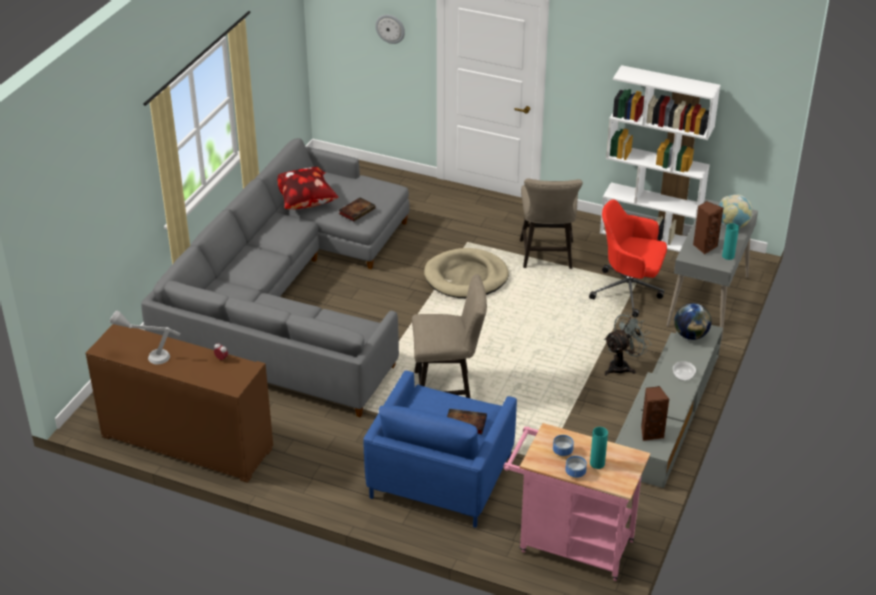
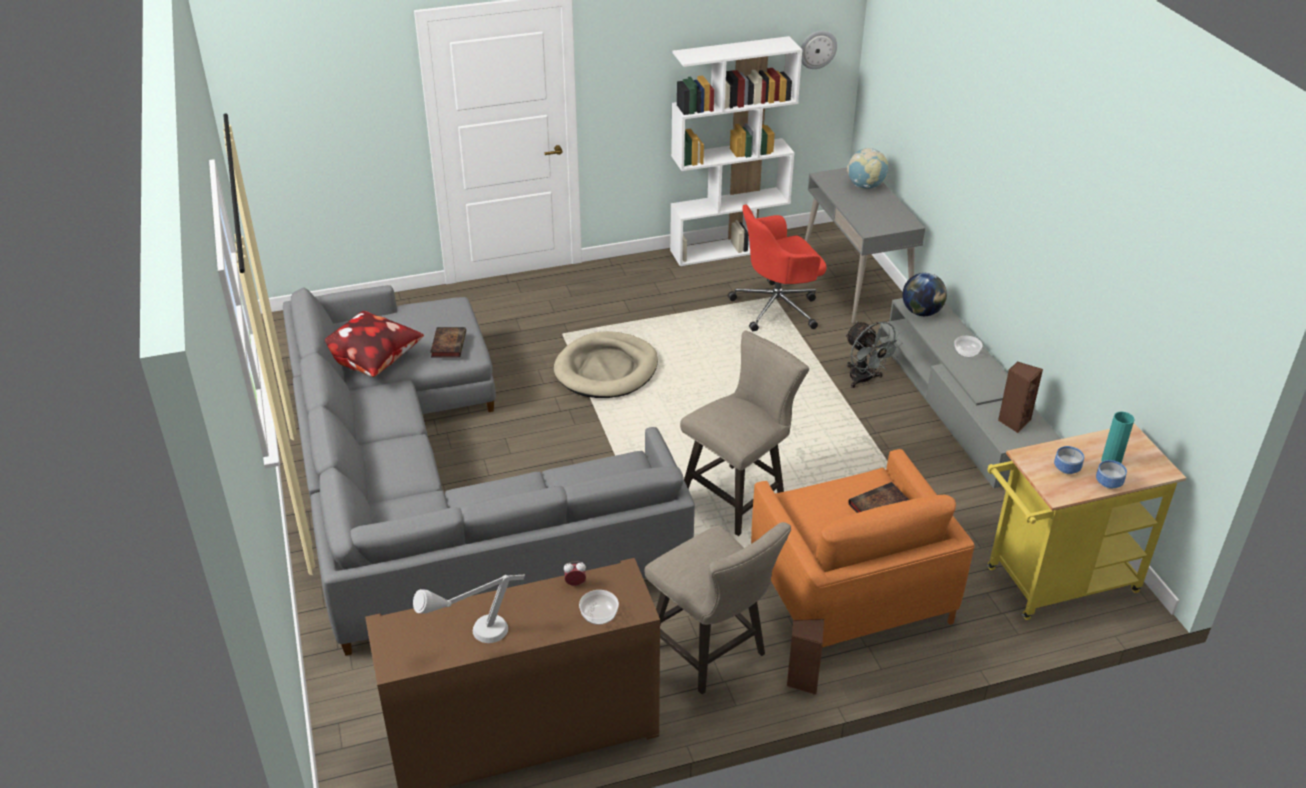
camera: 40 degrees left, 0 degrees up
(213, 379) = (599, 615): none -> bowl
(390, 28) = (355, 103): wall clock -> wall clock (817, 49)
(441, 476) = (850, 591): blue armchair -> orange armchair
(547, 257) = (660, 312): beige stool -> beige stool (712, 654)
(569, 545) = (1053, 583): pink cart -> yellow cart
(622, 366) = (864, 380): grey fan -> grey fan turned 135 degrees clockwise
(704, 246) = (870, 215): brown speaker -> brown speaker (802, 680)
(728, 256) = (901, 214): turquoise vase -> none

